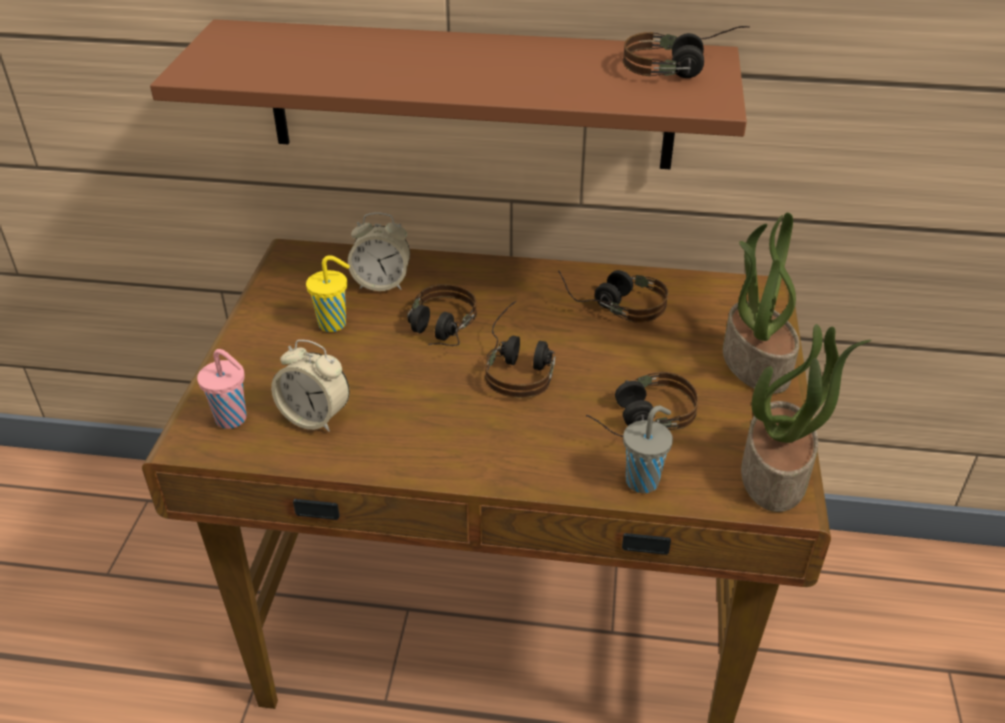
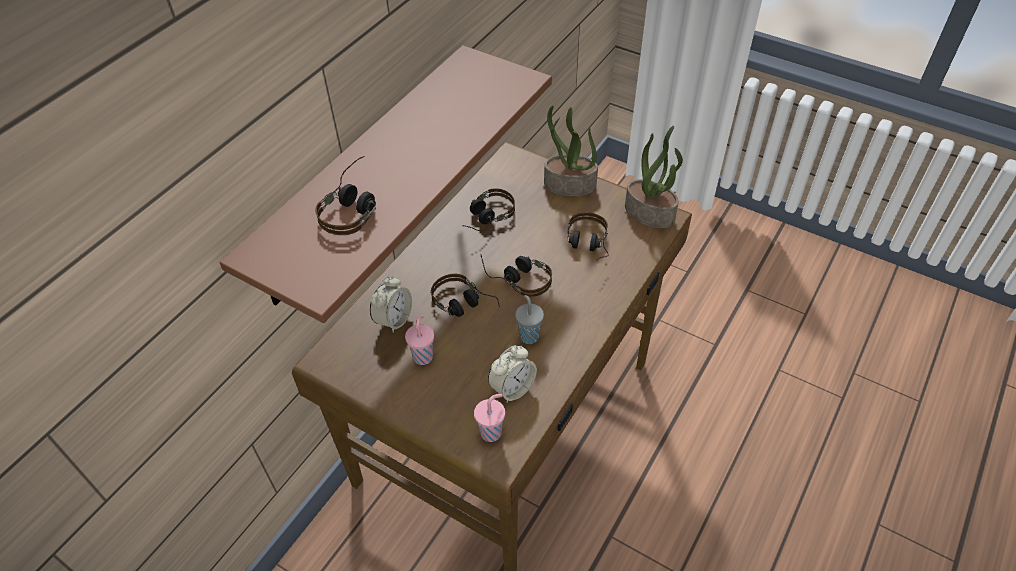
camera: 65 degrees left, 10 degrees up
(334, 324) = (423, 356): yellow cup -> pink cup
(643, 480) = (632, 261): grey cup -> grey cup (529, 335)
(683, 68) = (477, 73): headphones -> headphones (354, 207)

